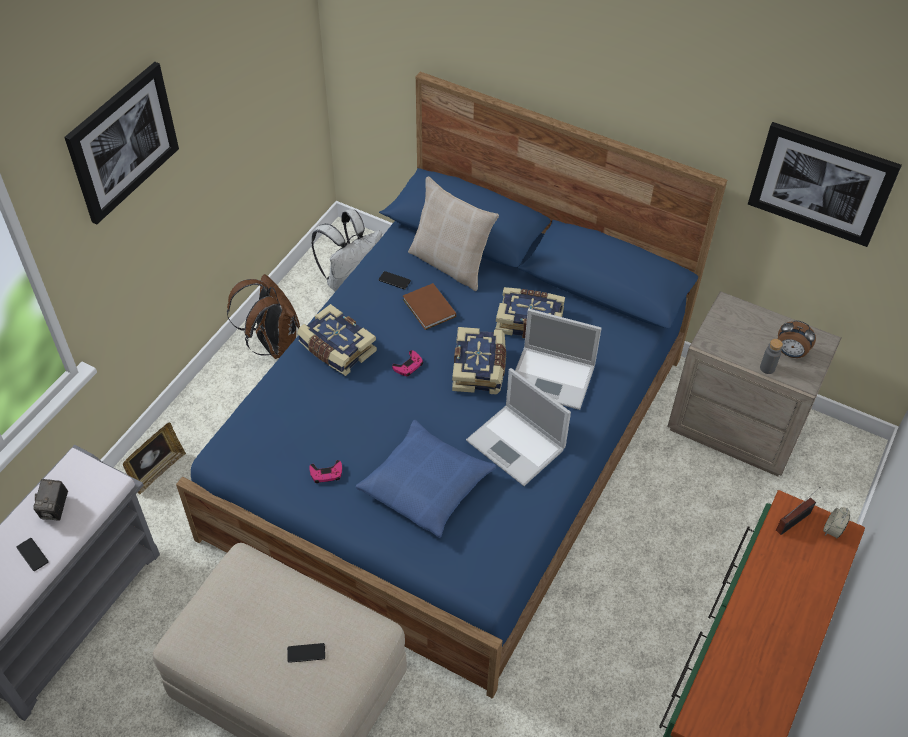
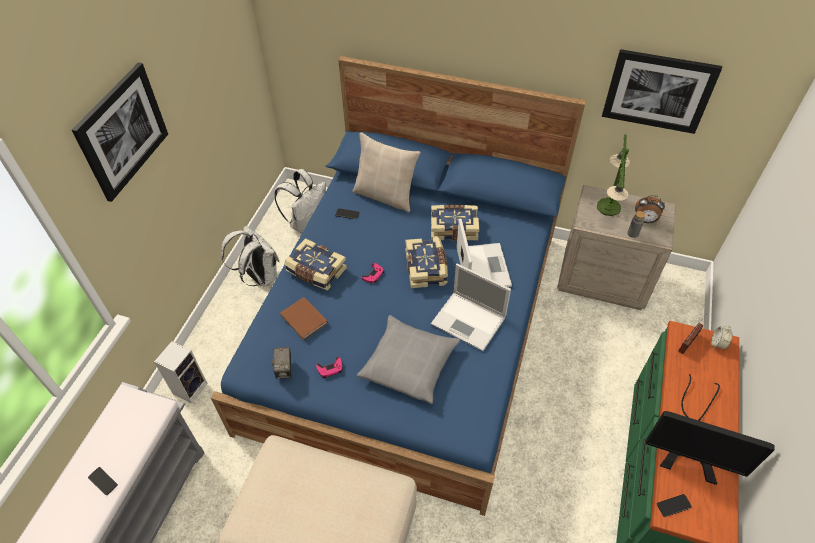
camera: 10 degrees left, 0 degrees up
(55, 509) = (116, 438): camera -> camera (284, 369)
(157, 471) = (190, 387): picture frame -> speaker
(273, 344) = (259, 277): brown backpack -> white backpack
(306, 653) = (344, 516): phone -> phone (673, 505)
(426, 485) = (409, 364): blue pillow -> grey pillow
(429, 309) = (378, 231): brown book -> brown book (304, 320)
(553, 378) = (482, 266): laptop -> laptop turned 105 degrees counterclockwise
(745, 326) = (608, 207): none -> table lamp
(753, 648) = (691, 445): none -> monitor

